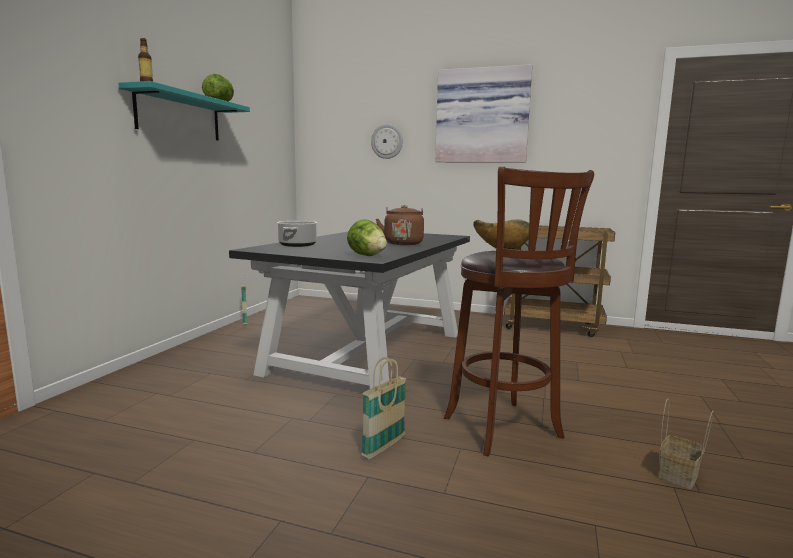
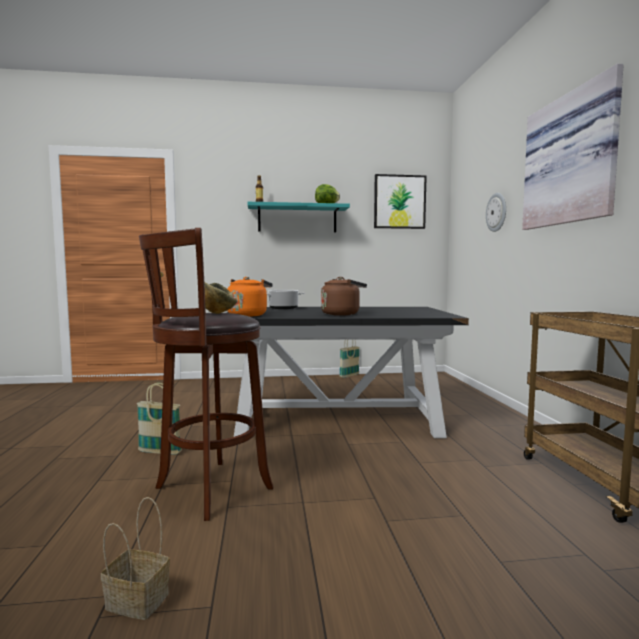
camera: 65 degrees right, 5 degrees down
(264, 110) = (399, 202): none -> picture
(367, 256) = (248, 315): lettuce -> orange kettle

